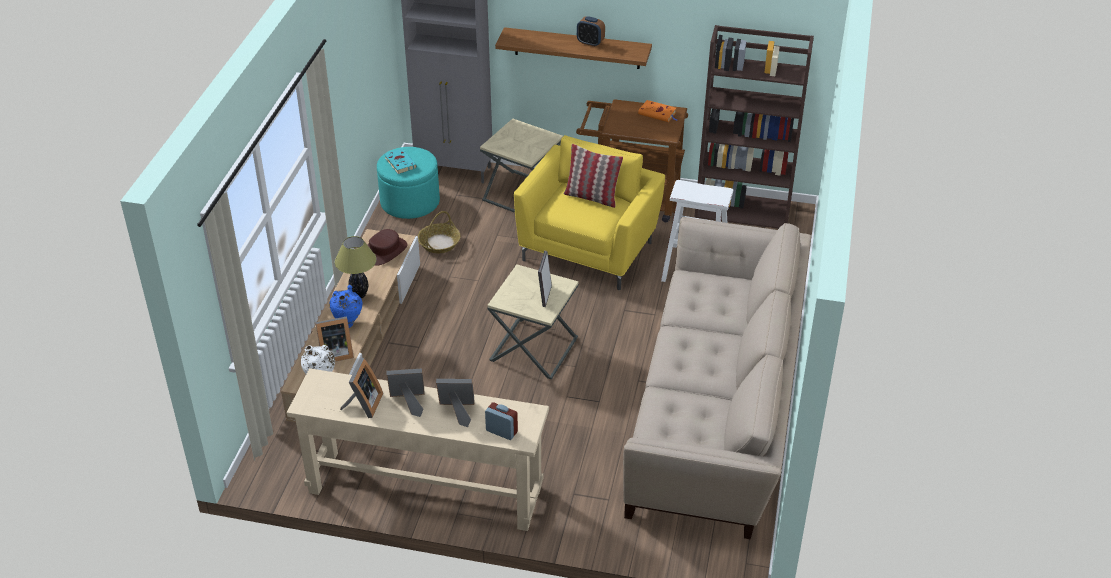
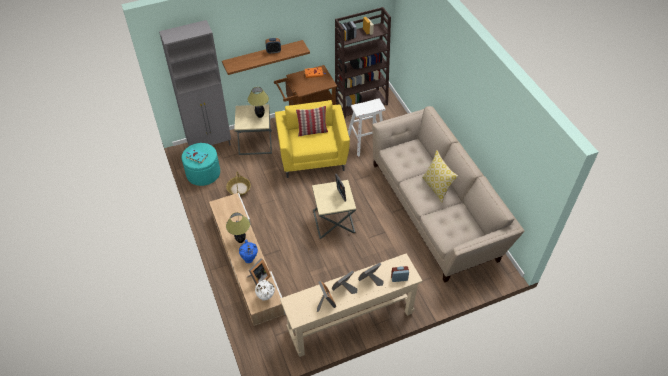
camera: 35 degrees left, 10 degrees up
(385, 251) = (230, 209): brown hat -> none
(534, 145) = (260, 116): none -> table lamp
(713, 359) = (437, 188): none -> pillow

